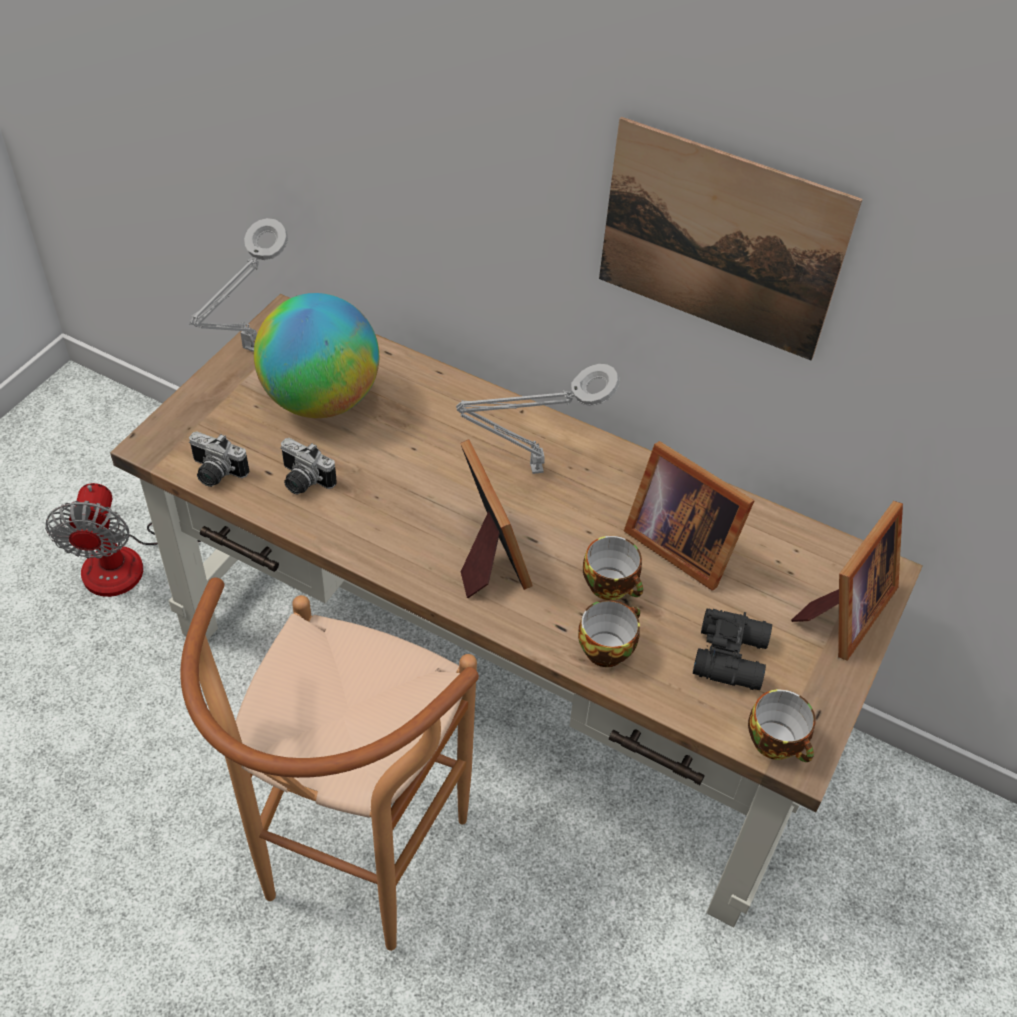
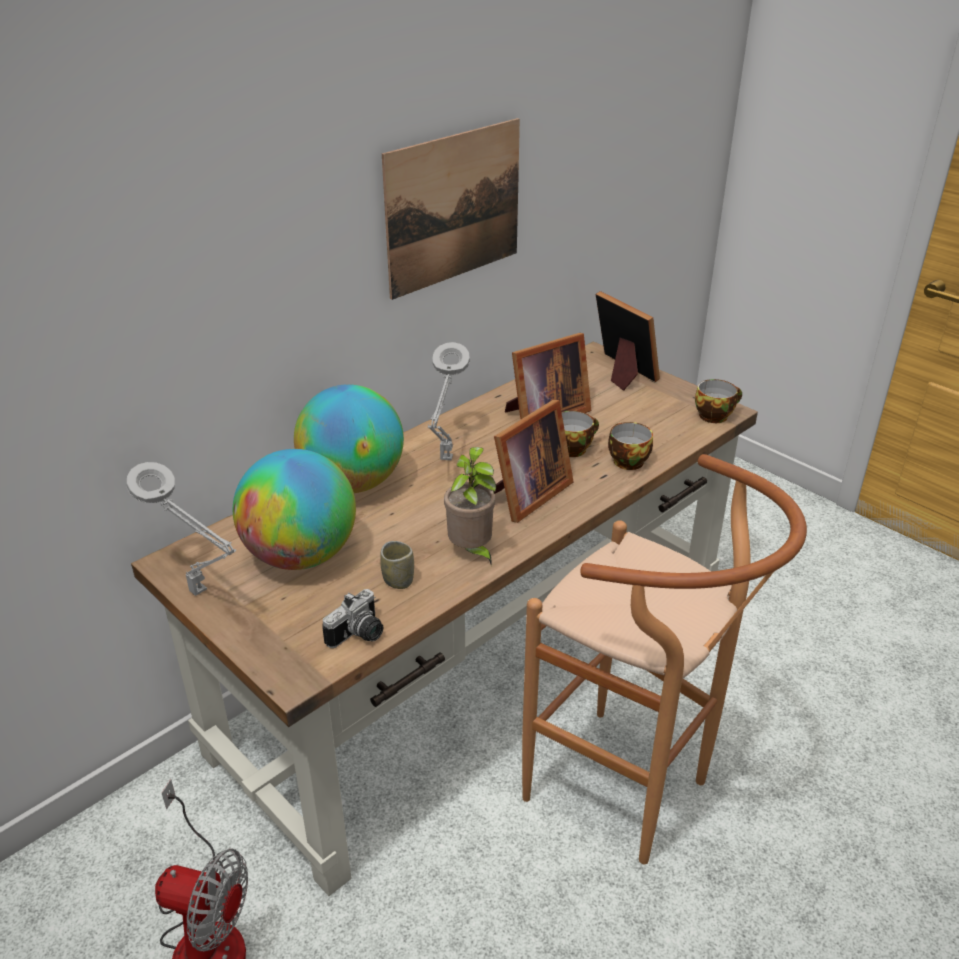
camera: 70 degrees left, 15 degrees down
(302, 481) = (398, 580): camera -> cup
(366, 529) = (471, 552): none -> potted plant
(457, 404) = (353, 483): none -> globe
(487, 556) = (525, 496): picture frame -> picture frame turned 135 degrees clockwise
(732, 655) = (645, 416): black binoculars -> none

